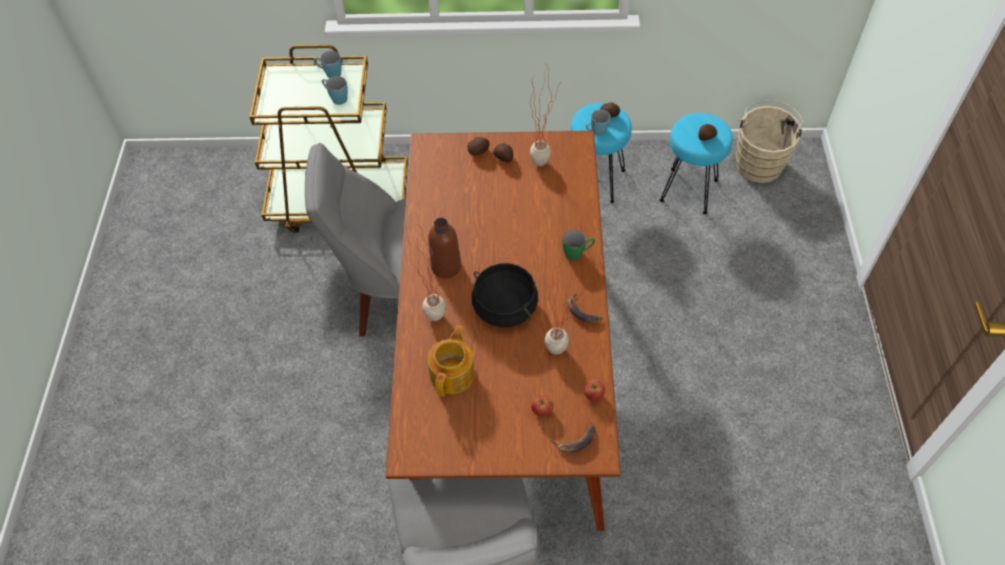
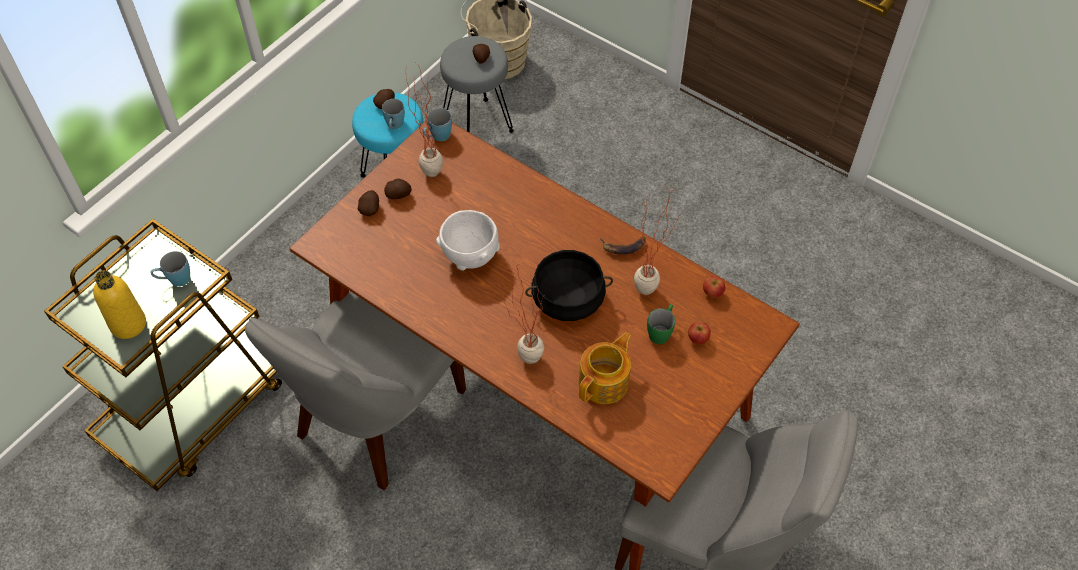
camera: 55 degrees left, 0 degrees up
(288, 100) = (128, 324): none -> yellow bottle
(330, 73) = (133, 266): blue mug -> blue mug (437, 137)
(446, 266) = (481, 316): brown bottle -> none
(453, 373) = (605, 382): teapot -> teapot turned 75 degrees clockwise
(490, 228) = (470, 255): none -> white bowl
(576, 440) = (745, 333): banana -> none
(577, 253) = (559, 211): green mug -> green mug (661, 331)
(689, 191) = (478, 125): turquoise stool -> grey stool

